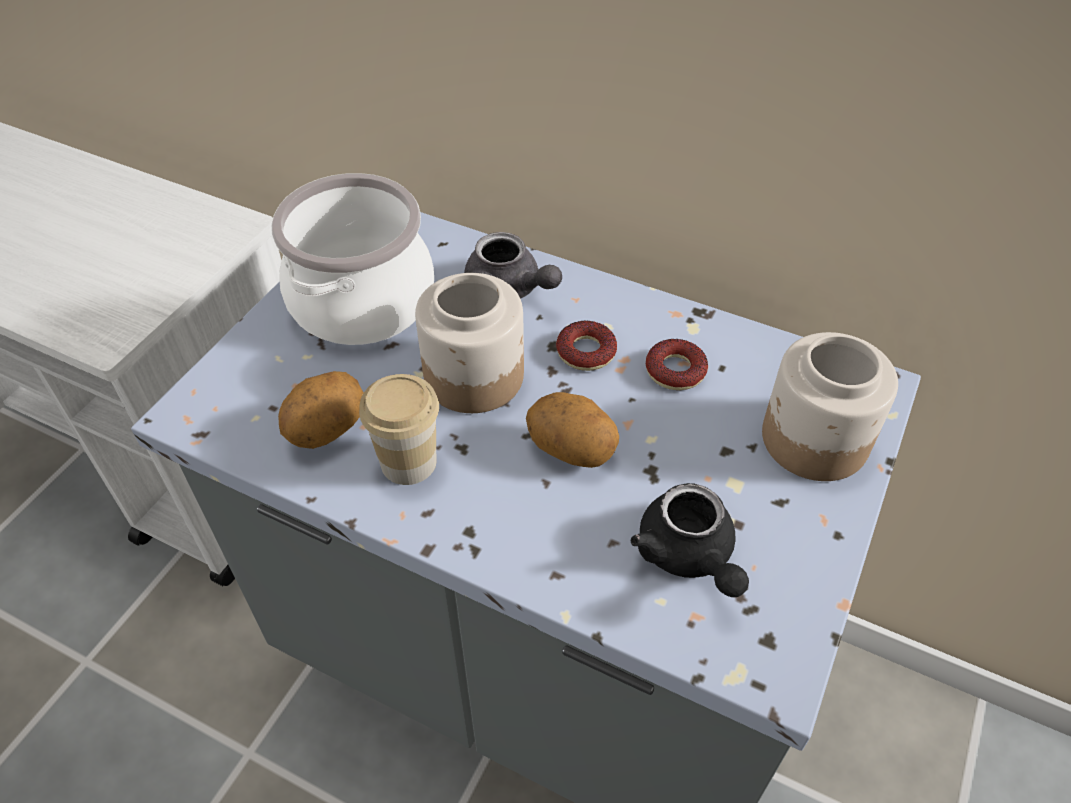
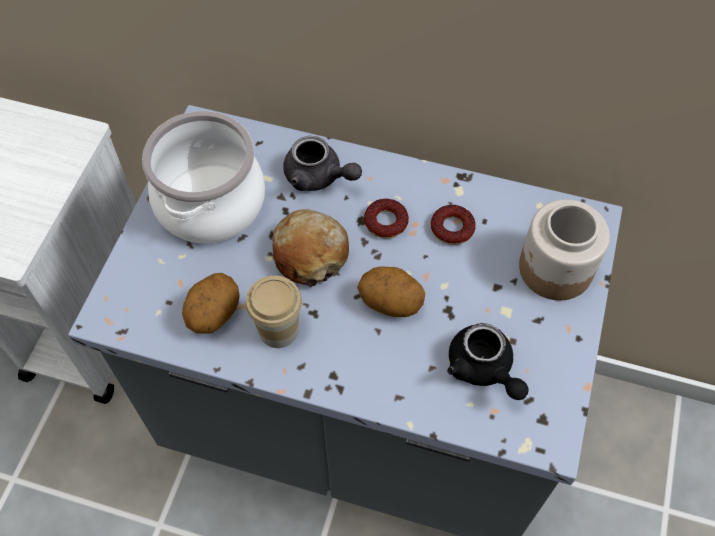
camera: 10 degrees left, 10 degrees up
(475, 375) = (310, 254): jar -> bread

